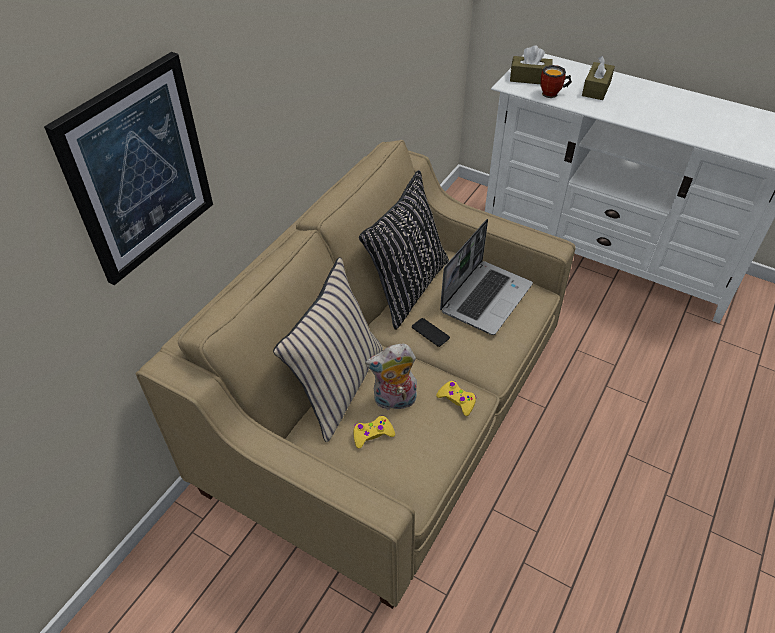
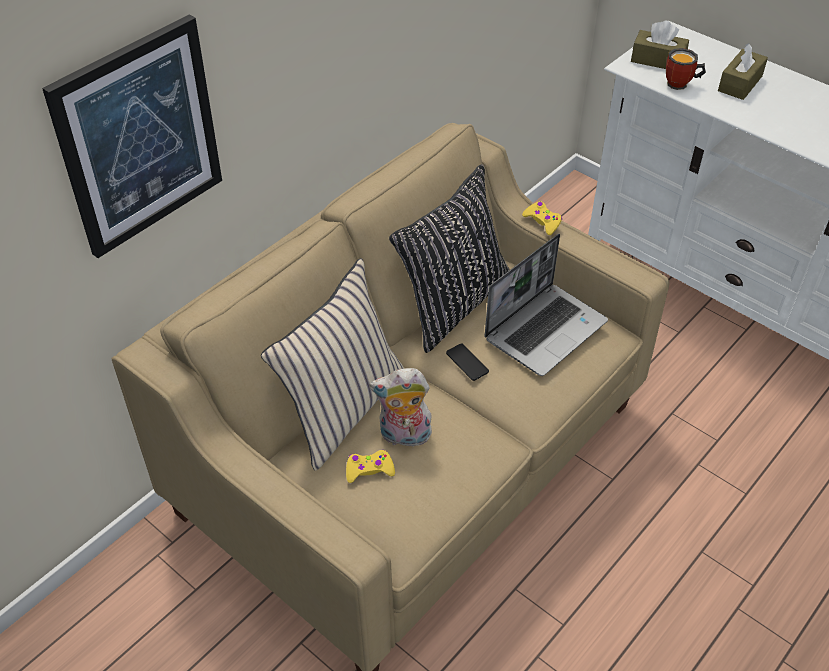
camera: 10 degrees right, 0 degrees up
(457, 400) = (478, 446): yellow game controller -> yellow game controller (542, 221)

